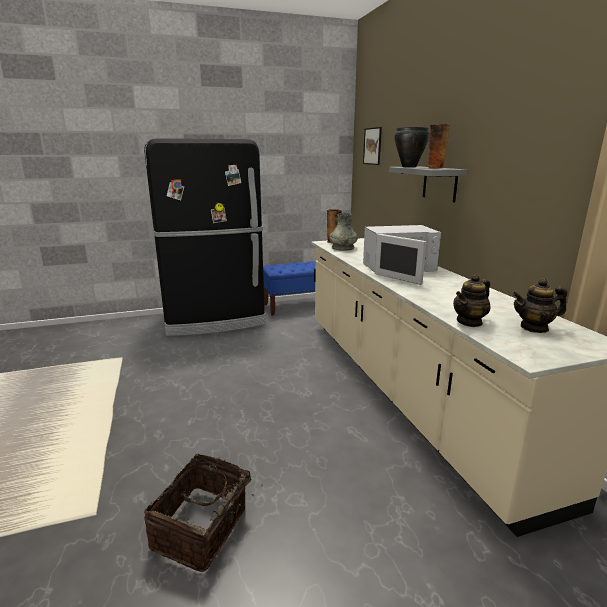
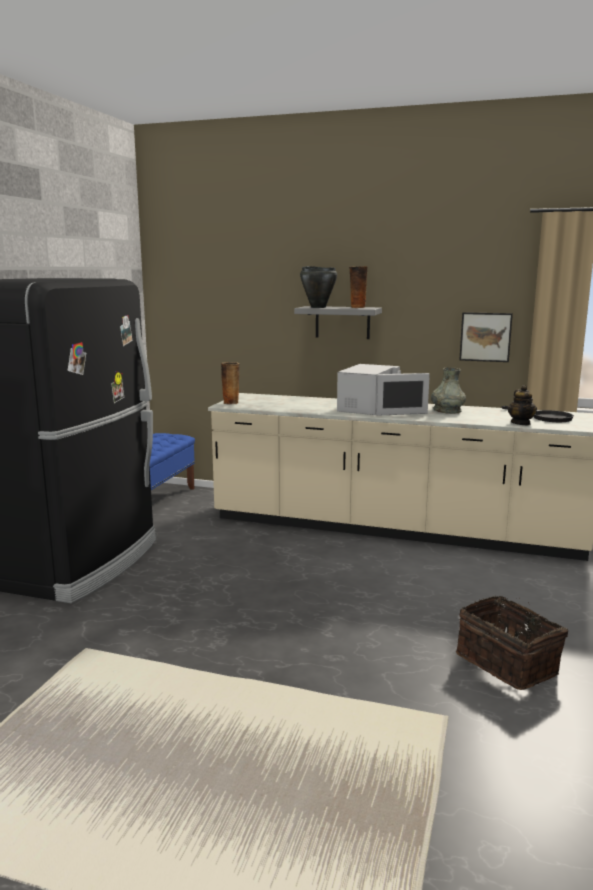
camera: 55 degrees left, 5 degrees down
(343, 248) = (263, 405): grey vase -> grey vase (447, 410)
(372, 146) = (198, 283): picture -> picture (485, 337)
(534, 328) = (545, 417): teapot -> black frying pan

